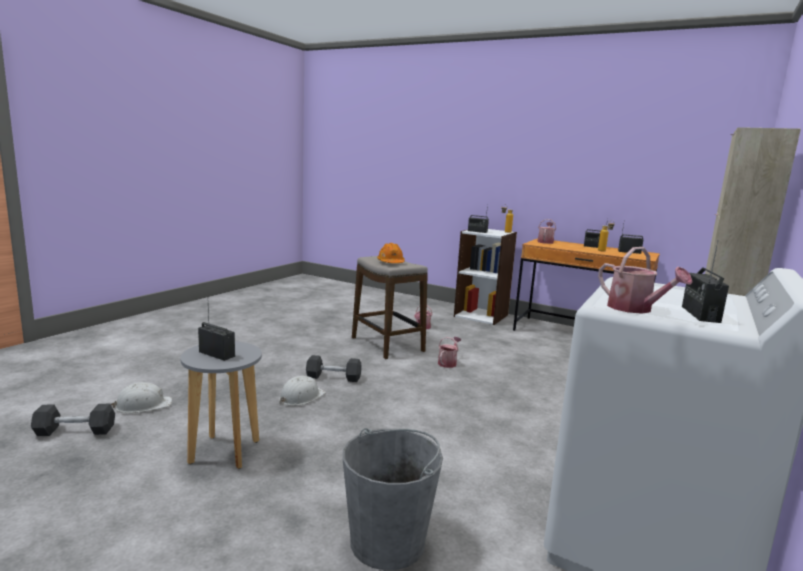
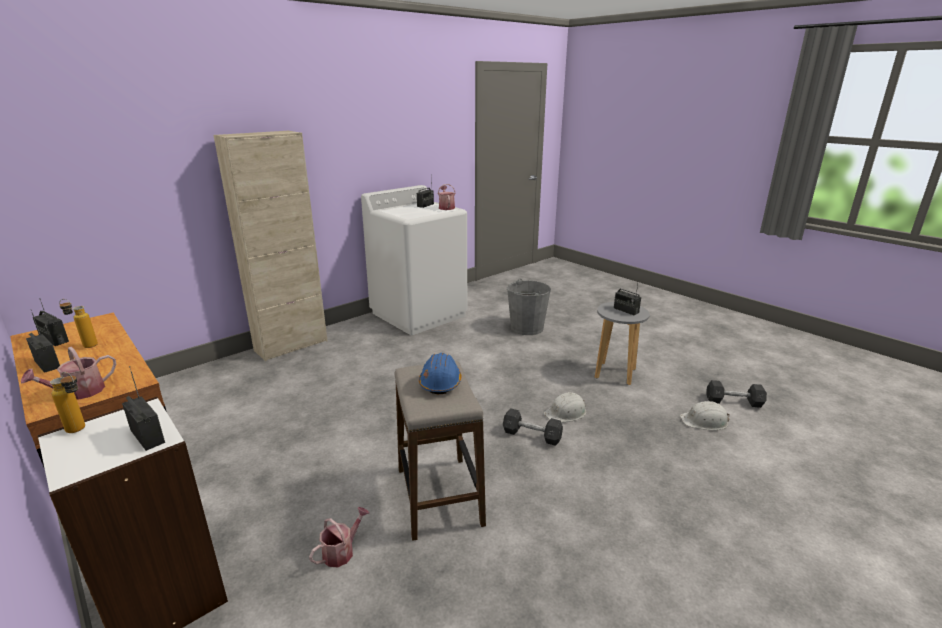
camera: 160 degrees left, 10 degrees up
(390, 263) = (440, 382): orange hard hat -> blue hard hat
(448, 363) = (389, 443): watering can -> none

